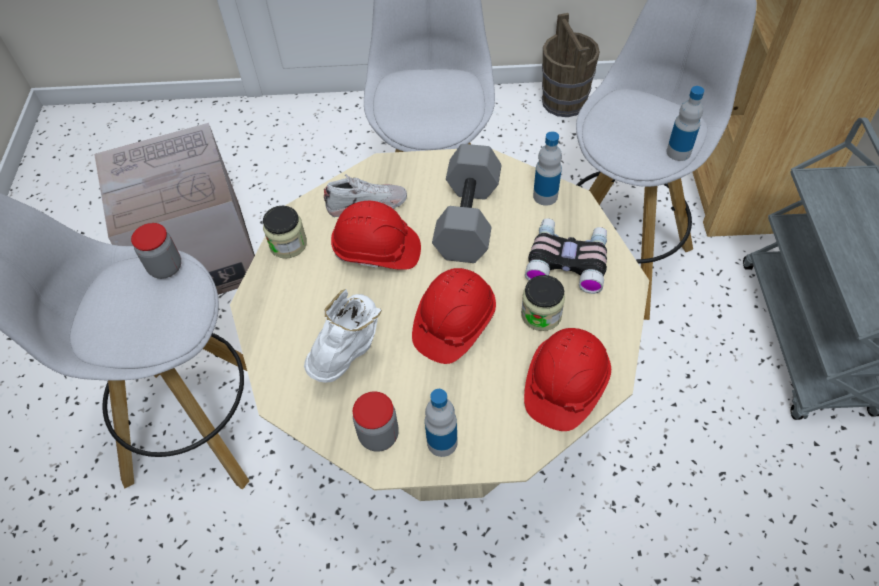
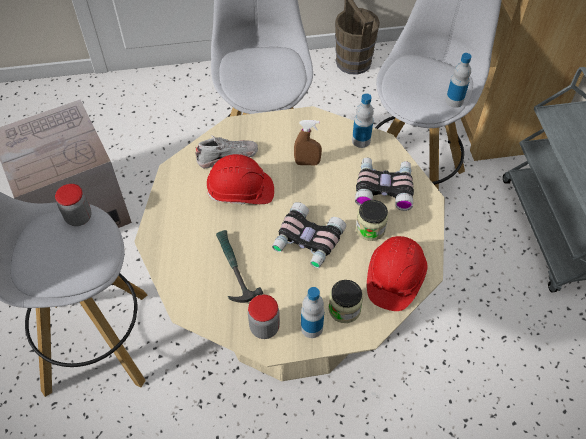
camera: 10 degrees left, 0 degrees up
(288, 244) = (171, 192): jar -> jar (344, 309)
(350, 351) = (233, 268): white boot -> hammer
(453, 324) = (307, 241): red hard hat -> binoculars
(469, 220) = (307, 163): grey dumbbell -> brown spray bottle

